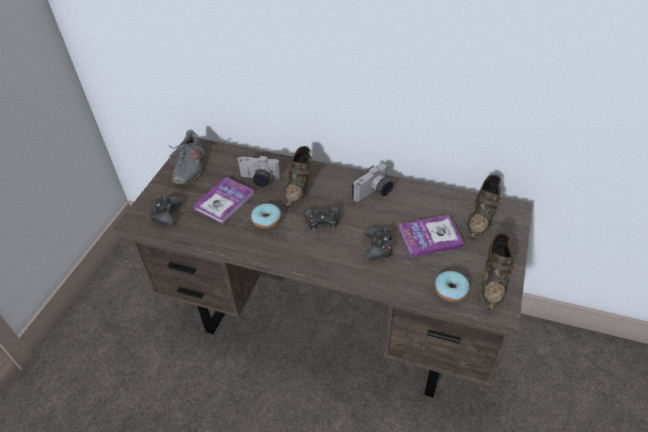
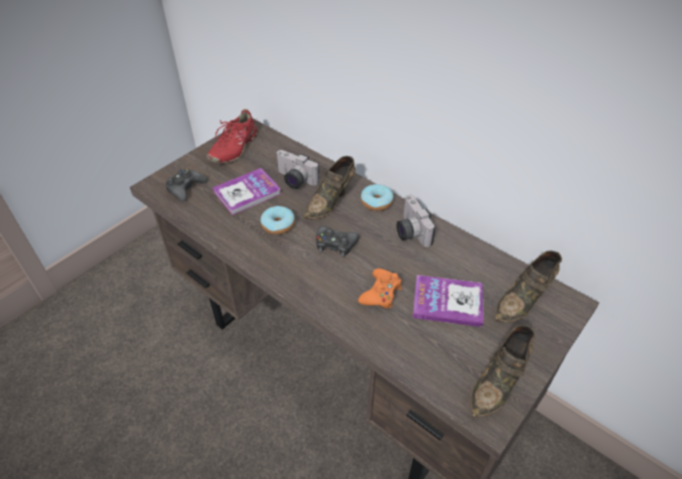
camera: 20 degrees right, 0 degrees up
(189, 167) = (233, 148): grey shoe -> red shoe
(374, 193) = (409, 231): camera -> camera turned 90 degrees clockwise
(378, 247) = (381, 293): black game controller -> orange game controller
(451, 290) = (439, 373): donut -> donut (376, 202)

